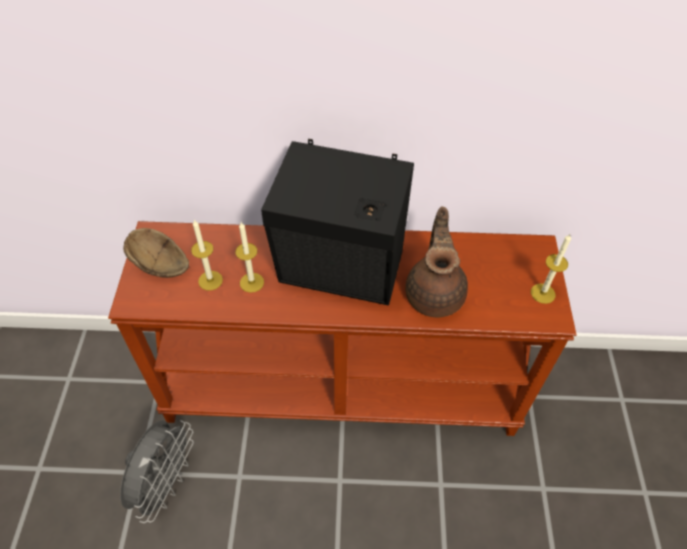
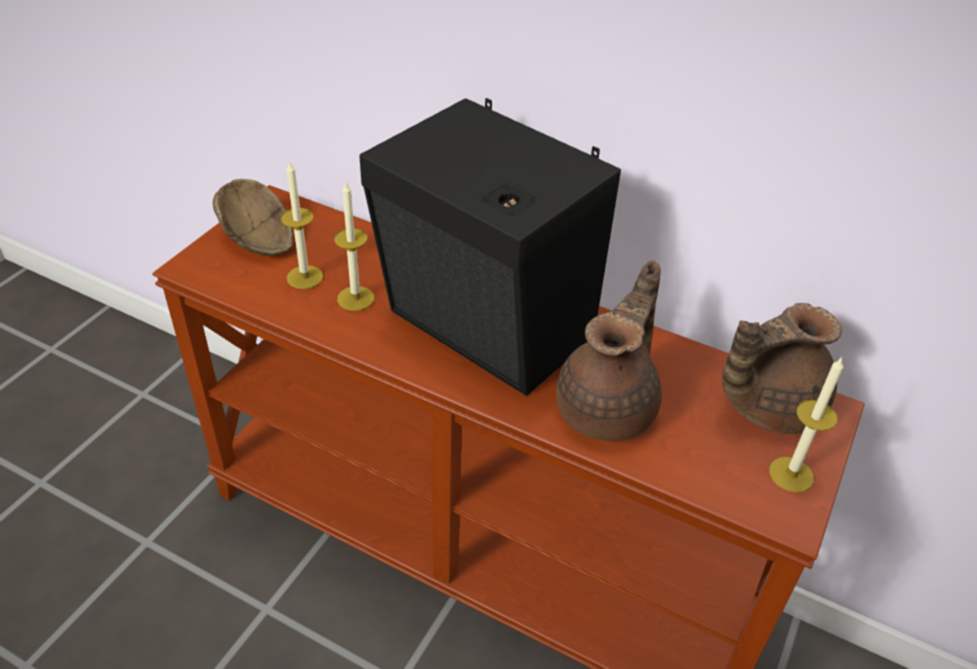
camera: 25 degrees right, 10 degrees down
(165, 483) = (169, 571): grey fan -> none
(511, 257) = (767, 405): none -> brown teapot

